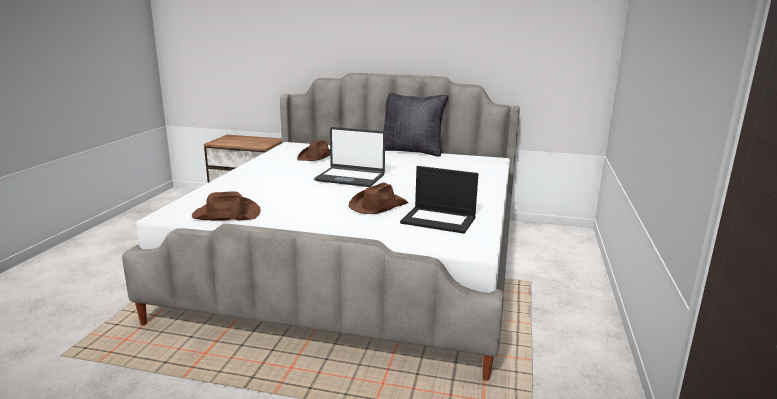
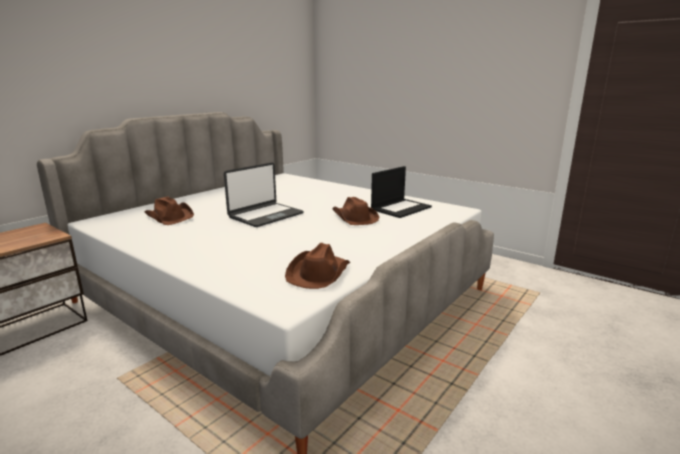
camera: 65 degrees left, 0 degrees up
(411, 151) = (217, 188): black pillow -> none

